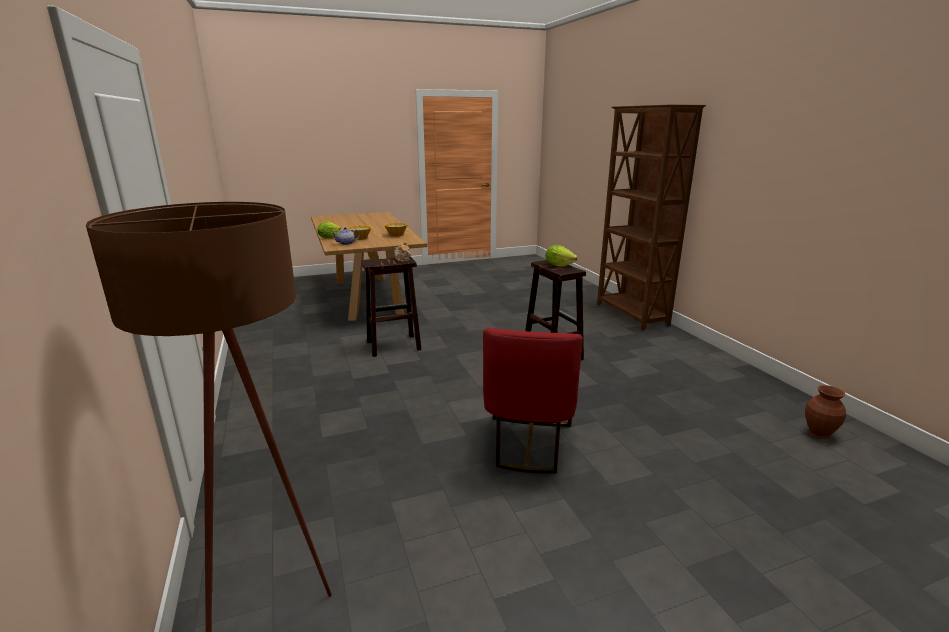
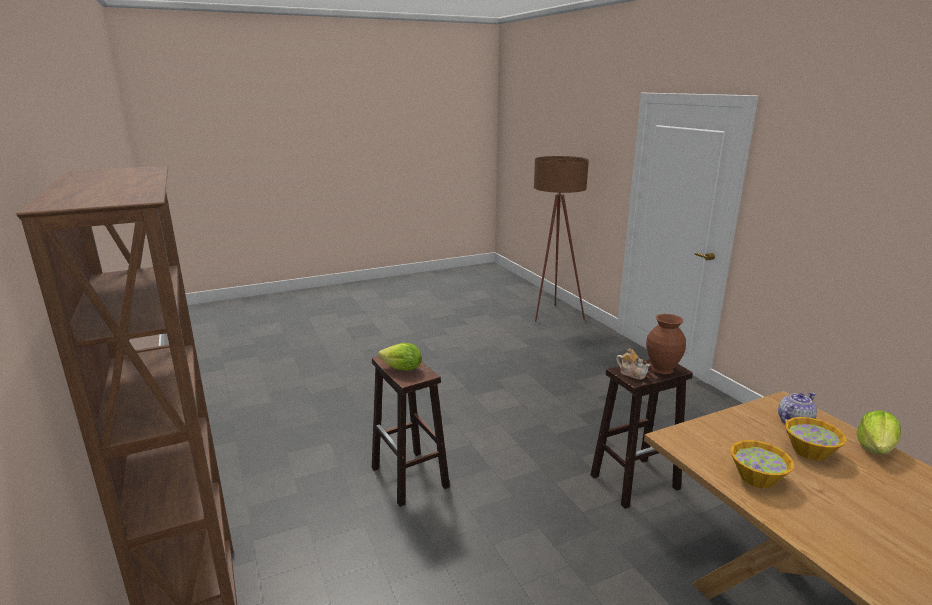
camera: 175 degrees right, 0 degrees up
(528, 444) = (450, 375): red chair -> none
(818, 433) = (217, 392): brown vase -> brown vase (663, 369)

